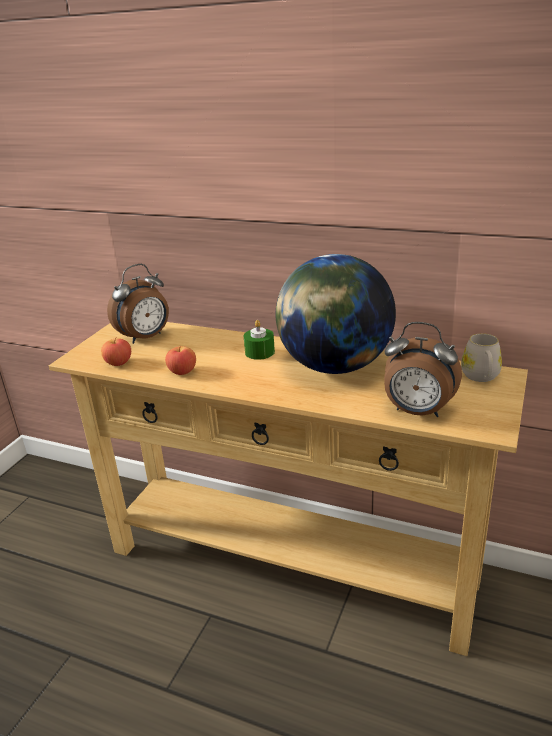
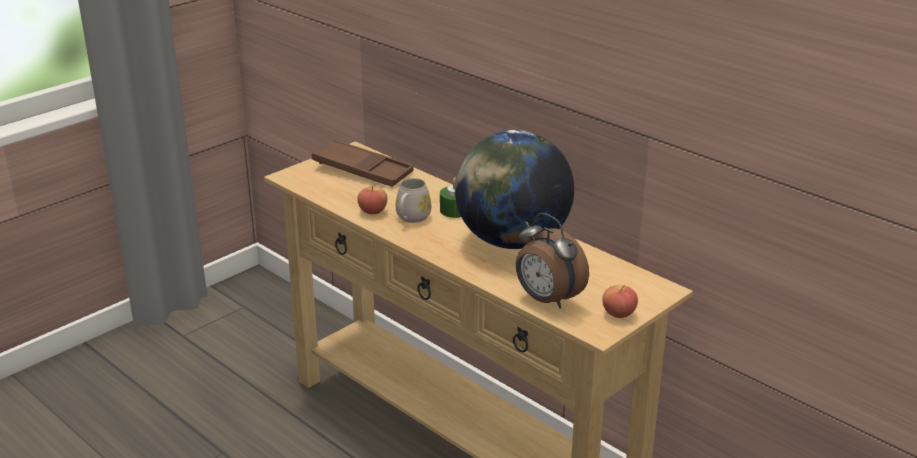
camera: 20 degrees right, 0 degrees up
(118, 363) = (323, 189): apple -> apple (618, 313)
(145, 338) = (362, 170): alarm clock -> brown tray
(481, 377) = (638, 286): white mug -> white mug (411, 218)

